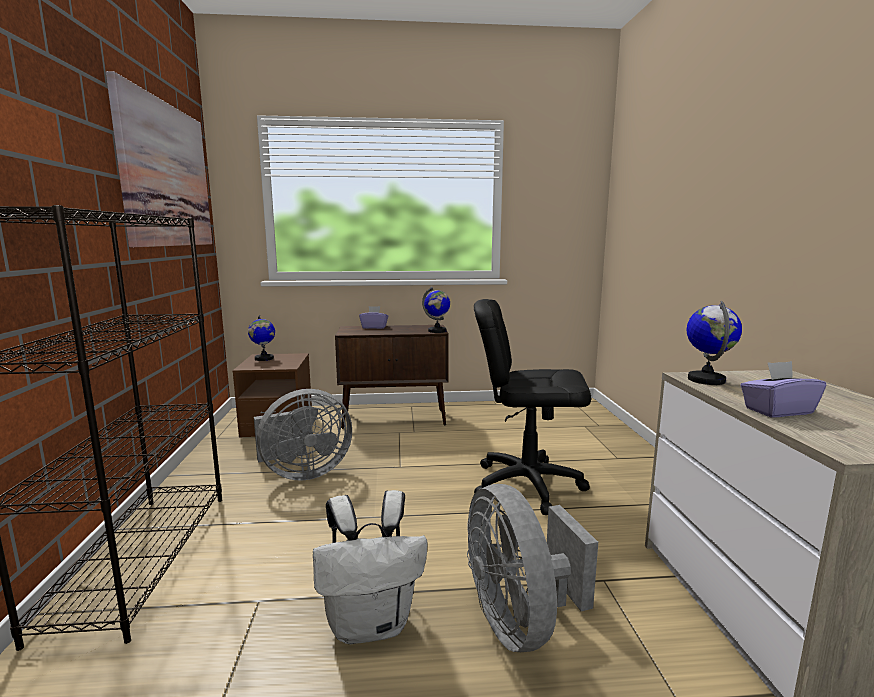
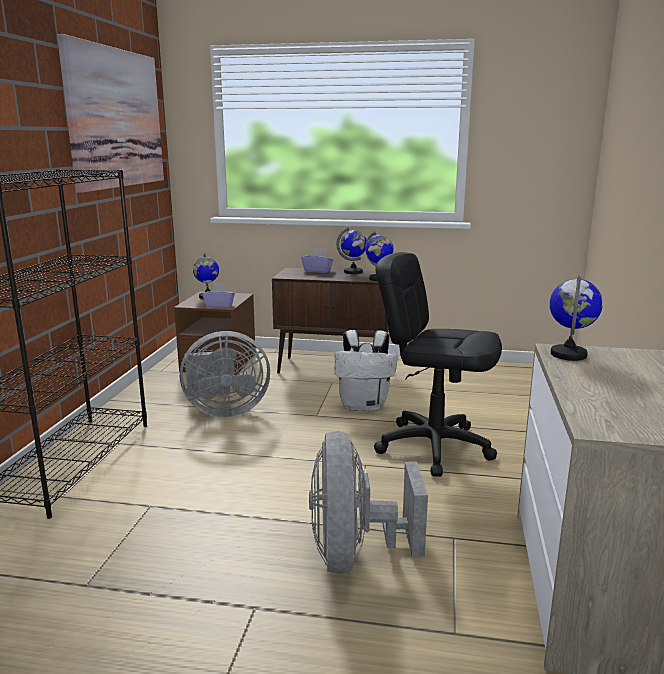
camera: 15 degrees right, 5 degrees up
(371, 623) = (230, 536): white backpack -> white backpack (364, 406)
(408, 326) = (353, 272): none -> globe
(777, 411) = (591, 390): purple tissue box -> purple tissue box (219, 306)

